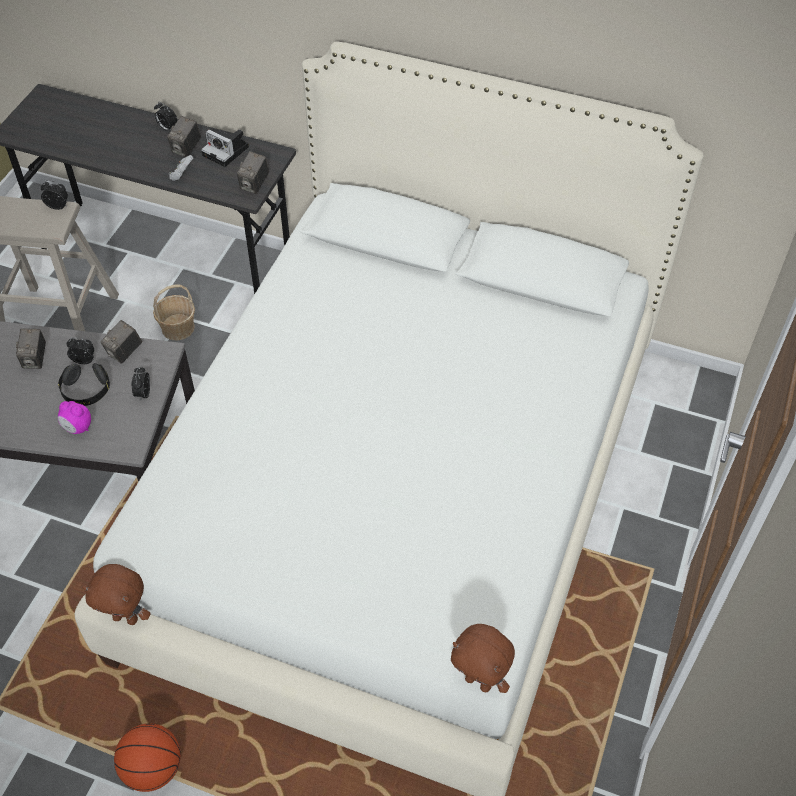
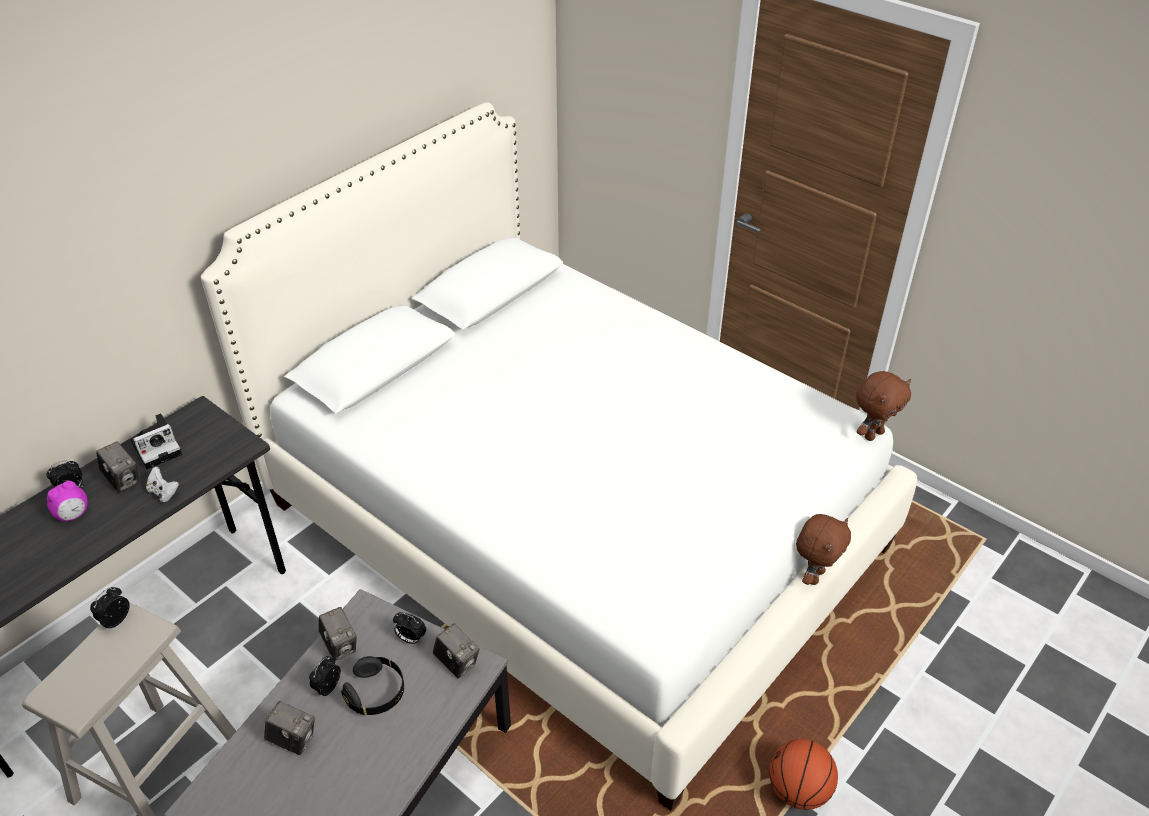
camera: 70 degrees left, 10 degrees down
(77, 428) = (426, 711): alarm clock -> alarm clock (73, 515)
(126, 617) = (702, 701): brown plush toy -> brown plush toy (814, 576)
(177, 327) = (253, 653): basket -> none
(254, 185) = (231, 437): camera -> camera (457, 662)

